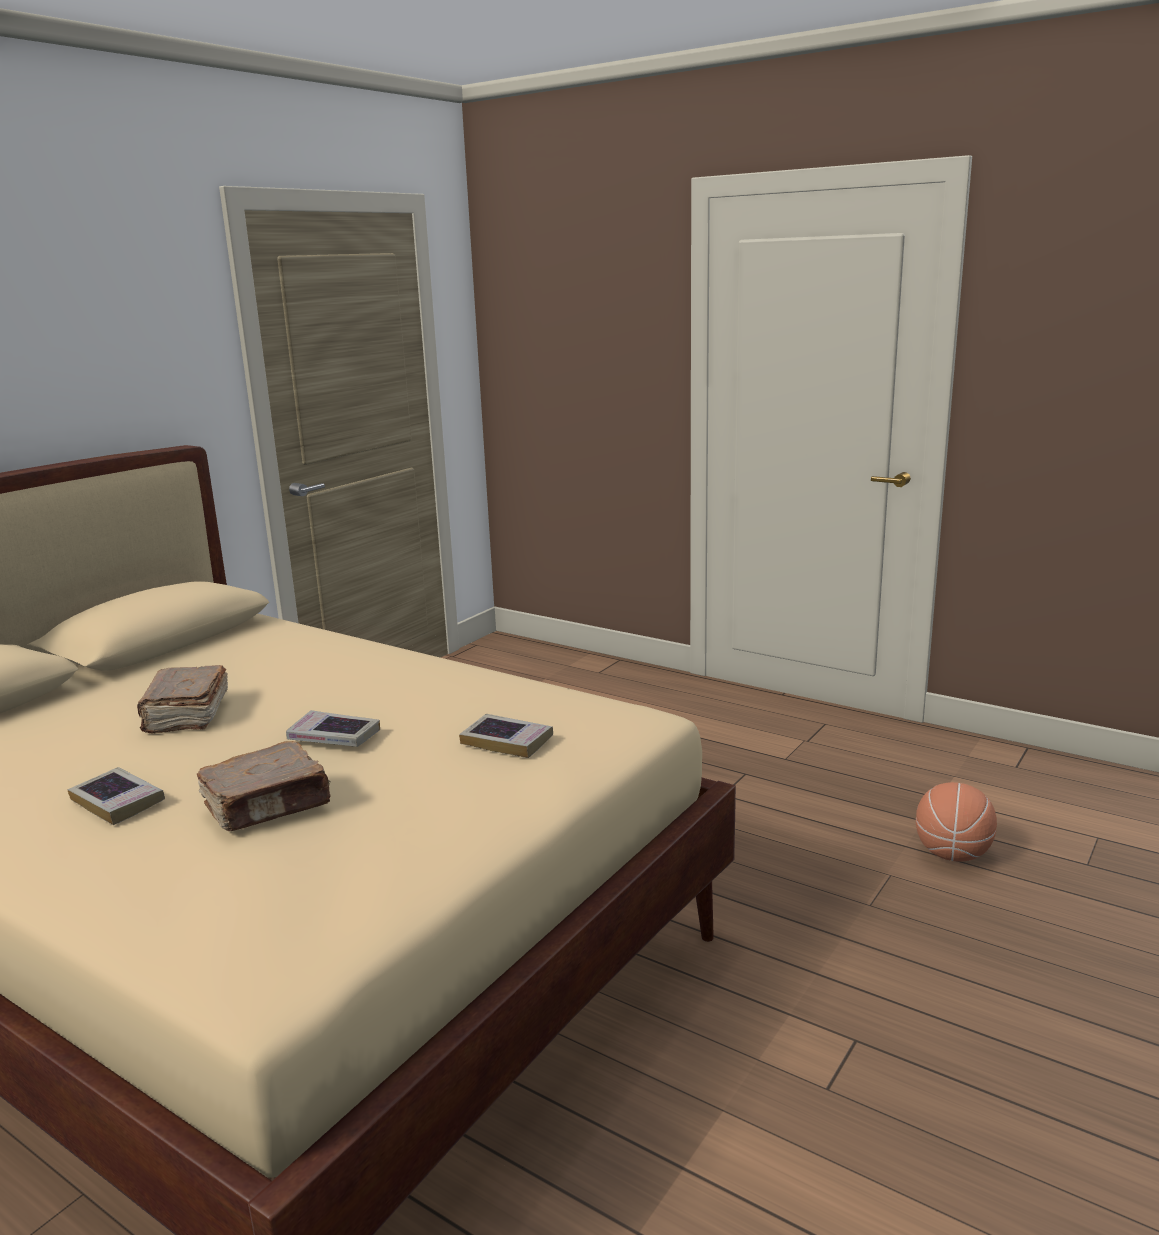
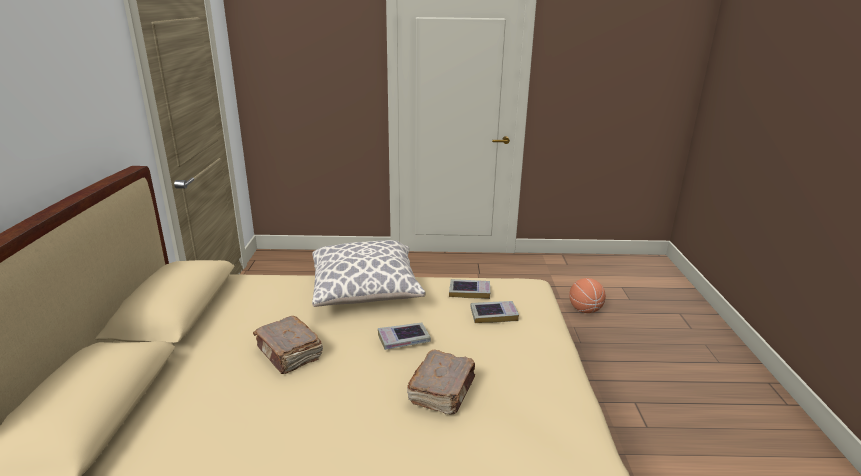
camera: 35 degrees left, 5 degrees up
(117, 802) = (345, 423): book -> book (469, 292)
(387, 671) = (366, 292): none -> pillow

